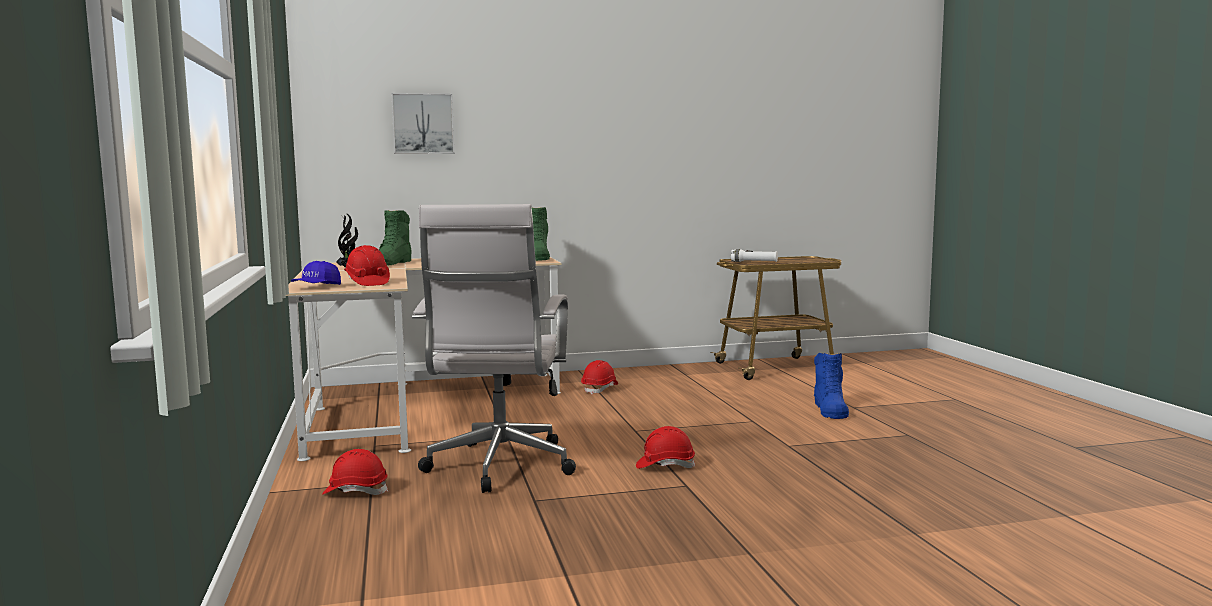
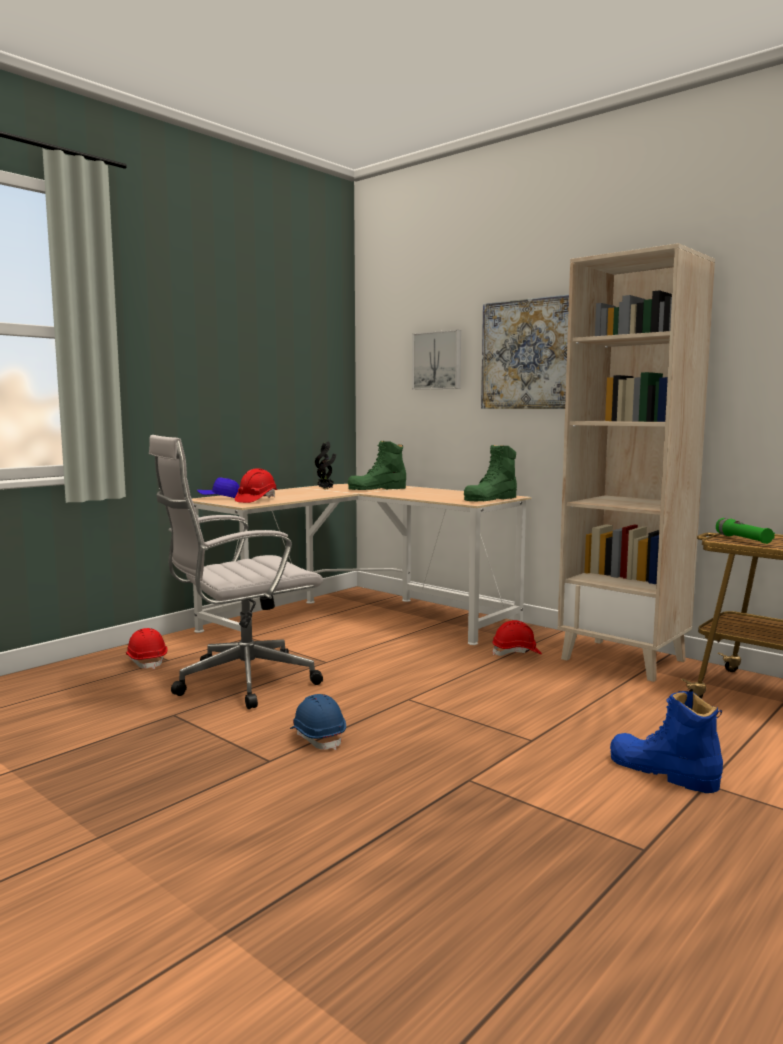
camera: 55 degrees right, 0 degrees up
(532, 123) = (529, 354): none -> picture
(661, 373) = (624, 659): none -> beige bookcase
(665, 465) = (318, 737): red hard hat -> blue hard hat
(754, 262) = (743, 539): white flashlight -> green flashlight
(830, 410) = (662, 772): blue boot -> blue boot turned 75 degrees clockwise

